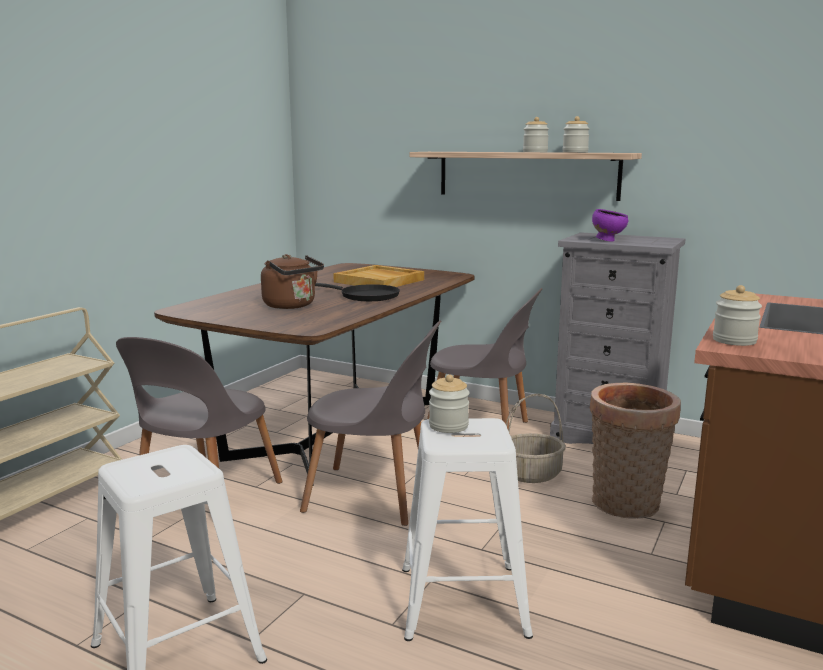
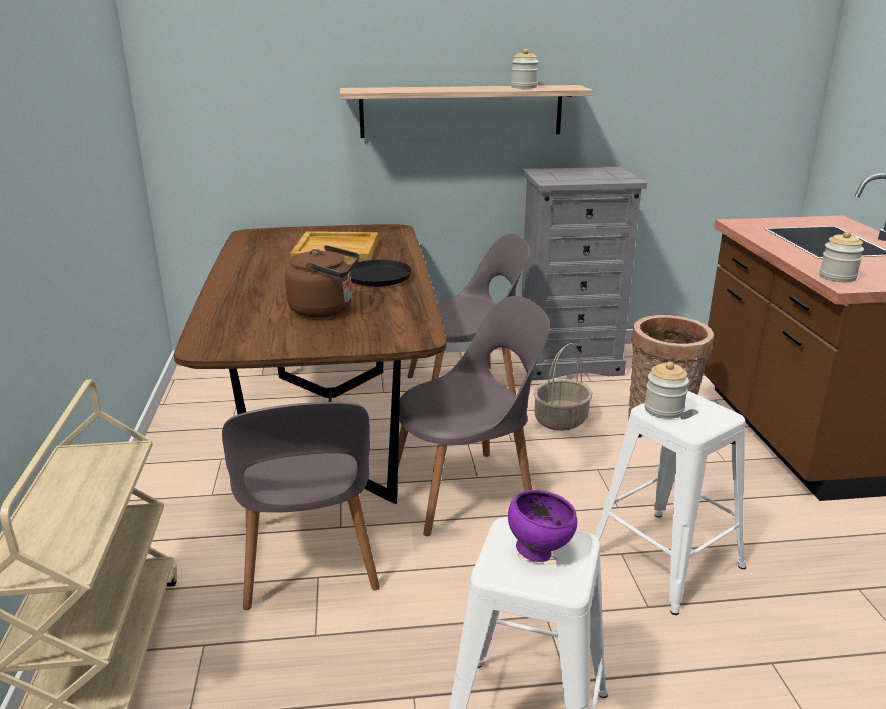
camera: 35 degrees left, 10 degrees up
(535, 152) = (482, 88): jar -> none
(608, 241) = (578, 179): purple bowl -> purple bowl (539, 552)

